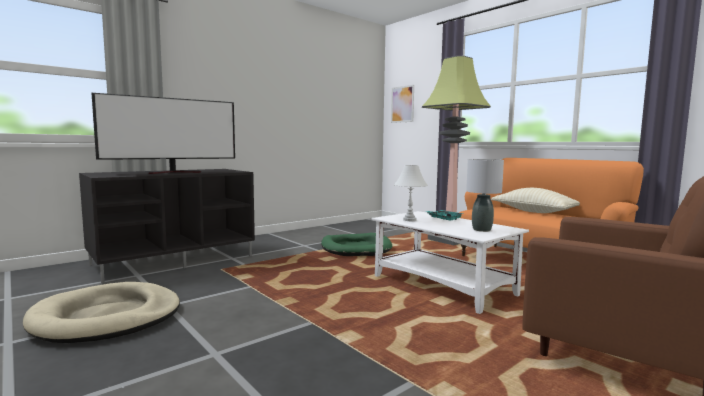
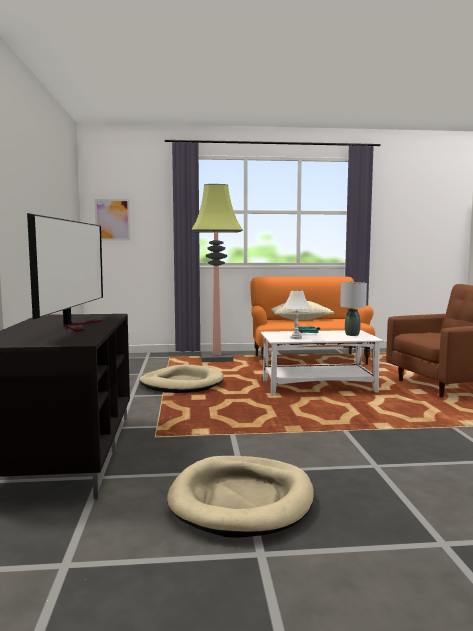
camera: 55 degrees left, 0 degrees up
(356, 248) = (182, 384): green dog bed -> beige dog bed

